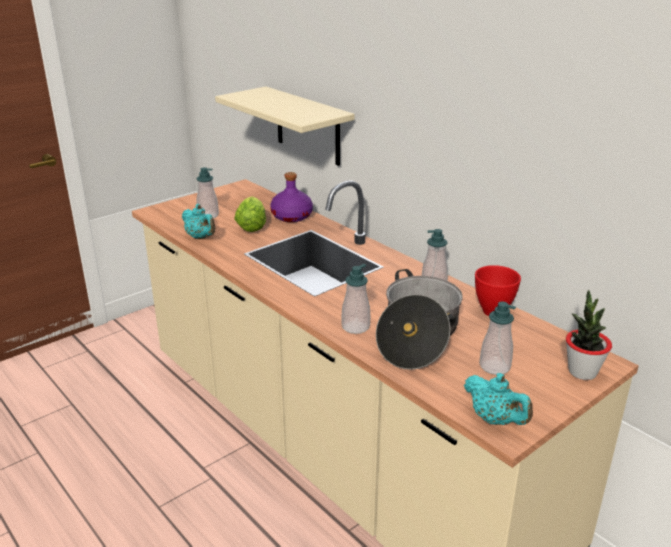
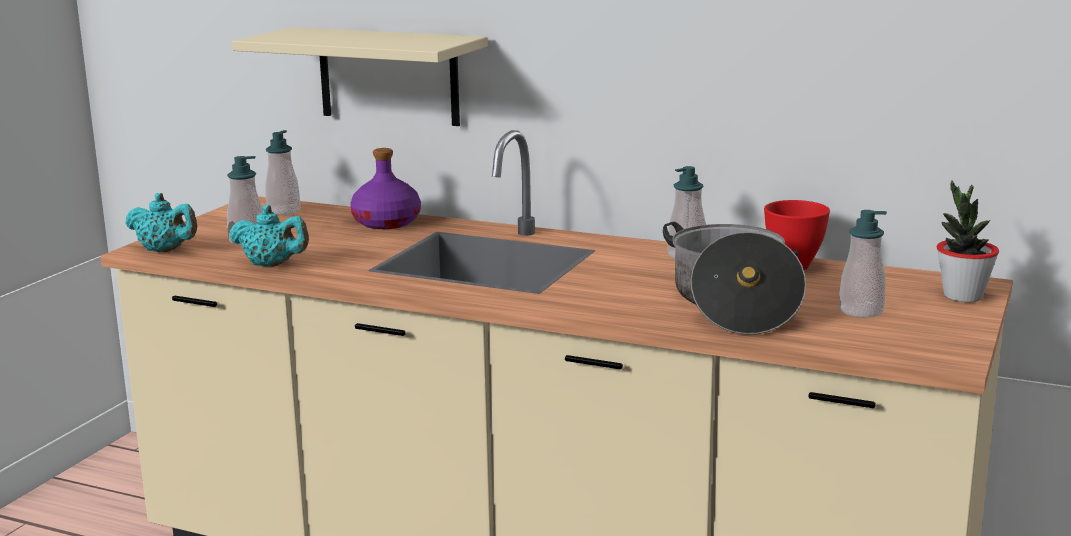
camera: 25 degrees left, 10 degrees down
(252, 226) = (338, 241): lettuce -> none
(355, 327) = (639, 310): soap dispenser -> soap dispenser (283, 211)
(495, 420) = (923, 353): turquoise teapot -> turquoise teapot (165, 251)

